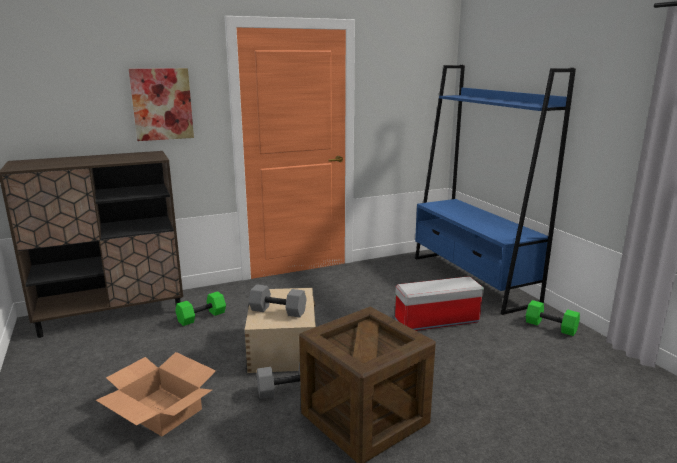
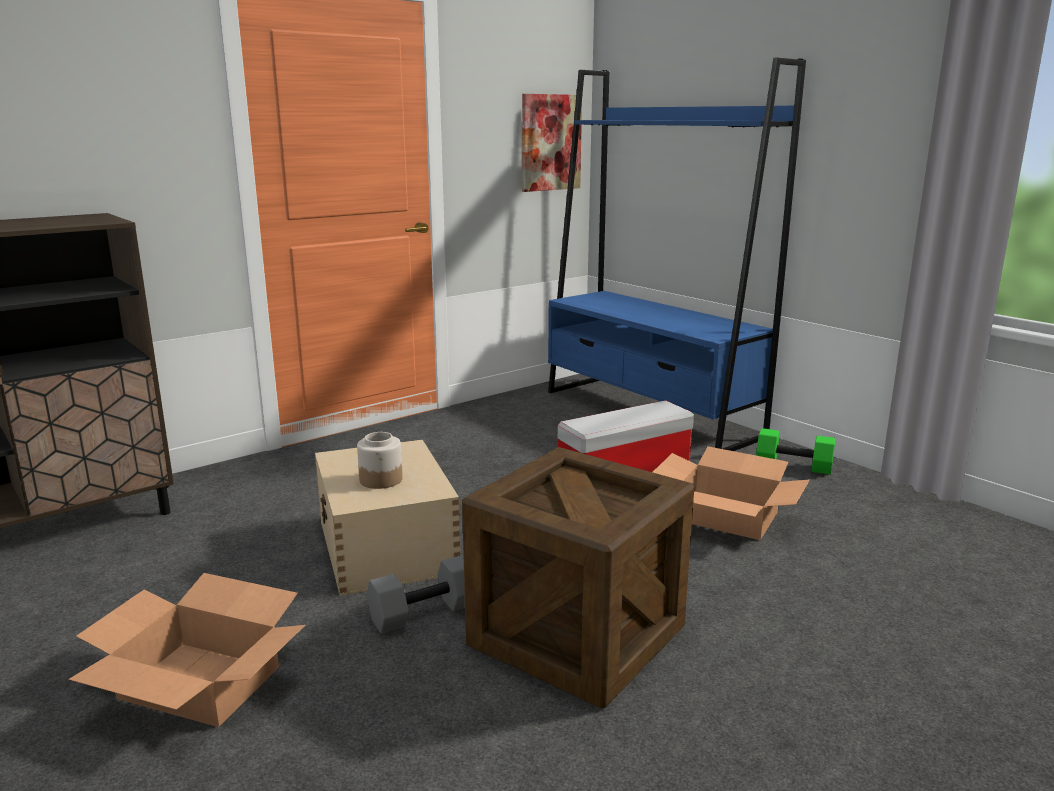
camera: 15 degrees left, 0 degrees up
(162, 104) = (101, 124): picture -> picture (550, 142)
(201, 316) = (214, 516): green dumbbell -> none
(279, 310) = (381, 479): grey dumbbell -> jar
(489, 356) = (726, 516): none -> cardboard box

